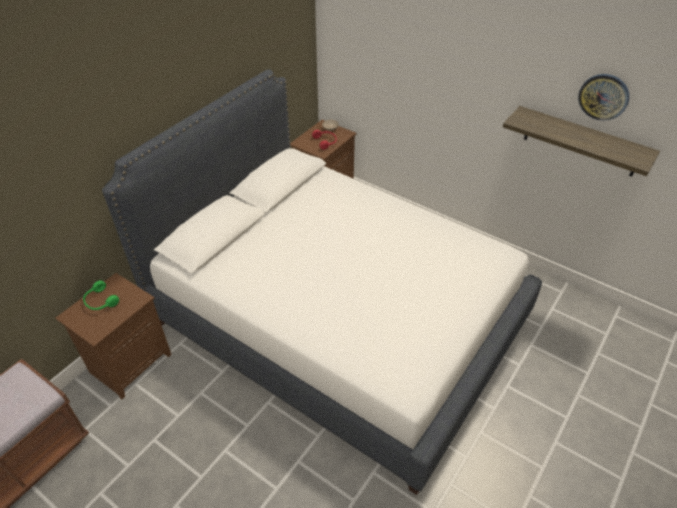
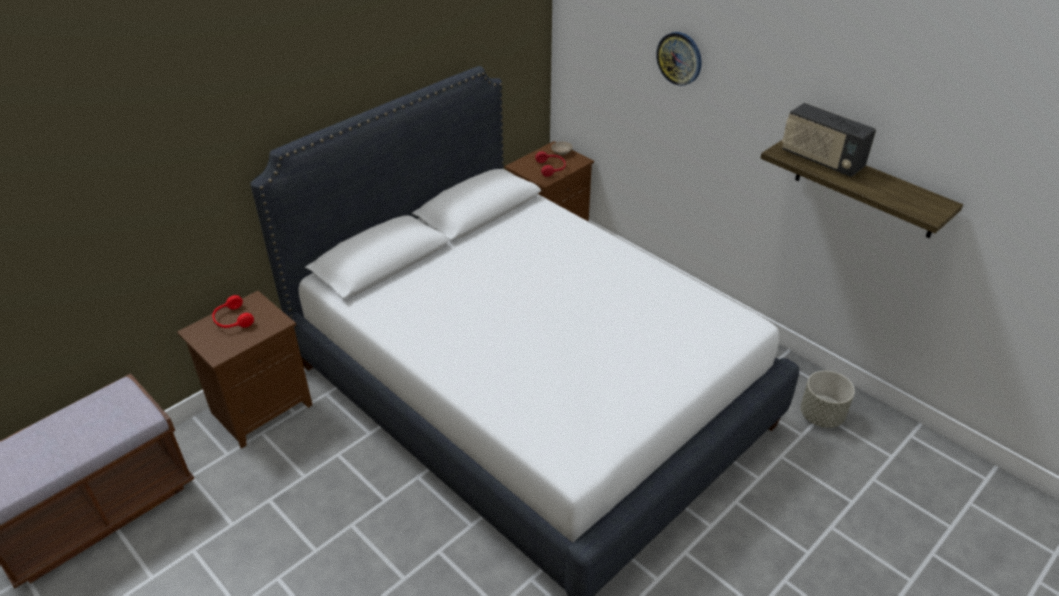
camera: 10 degrees right, 5 degrees down
(100, 301) = (232, 320): green headphones -> red headphones
(549, 125) = (821, 160): none -> radio
(551, 309) = (821, 415): none -> grey planter
(603, 96) = (891, 128): wall clock -> wall clock (679, 58)

